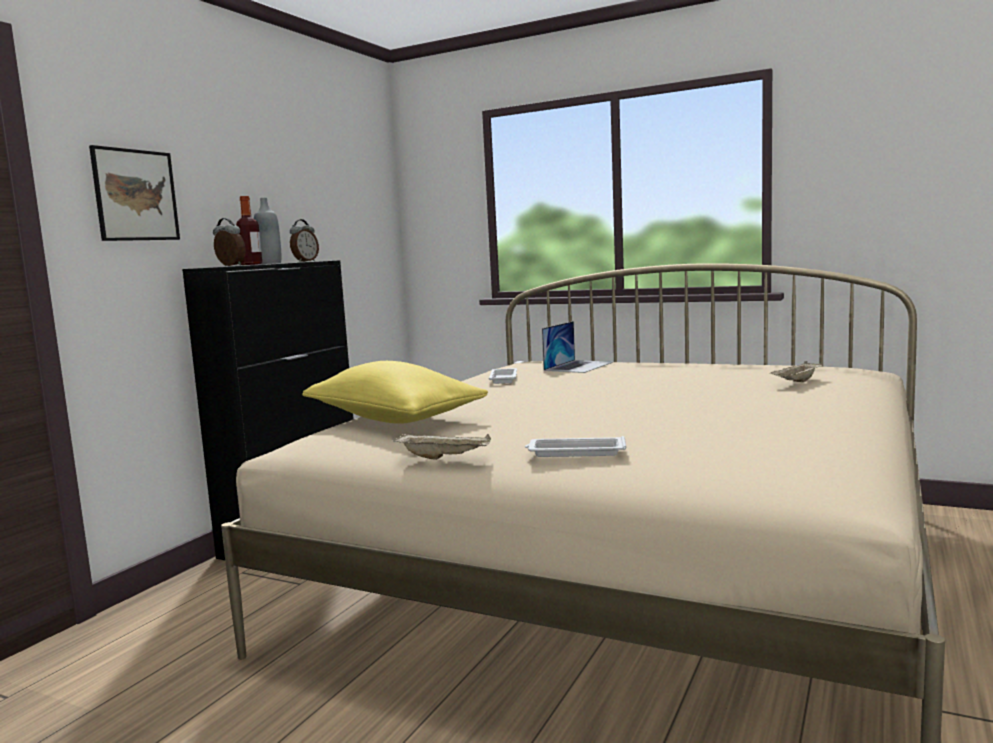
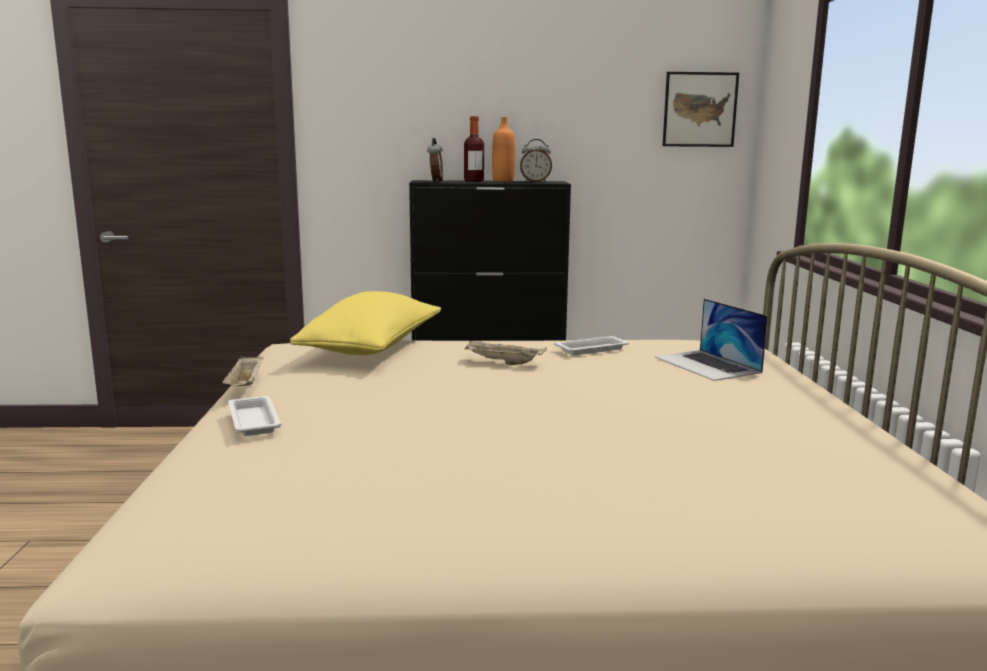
camera: 60 degrees right, 5 degrees up
(135, 195) = (377, 117): picture -> picture (699, 109)
(270, 263) = (503, 181): grey bottle -> orange bottle
(579, 366) = (707, 365): laptop -> laptop turned 60 degrees clockwise
(797, 382) = (735, 488): beige tray -> beige tray (502, 363)

